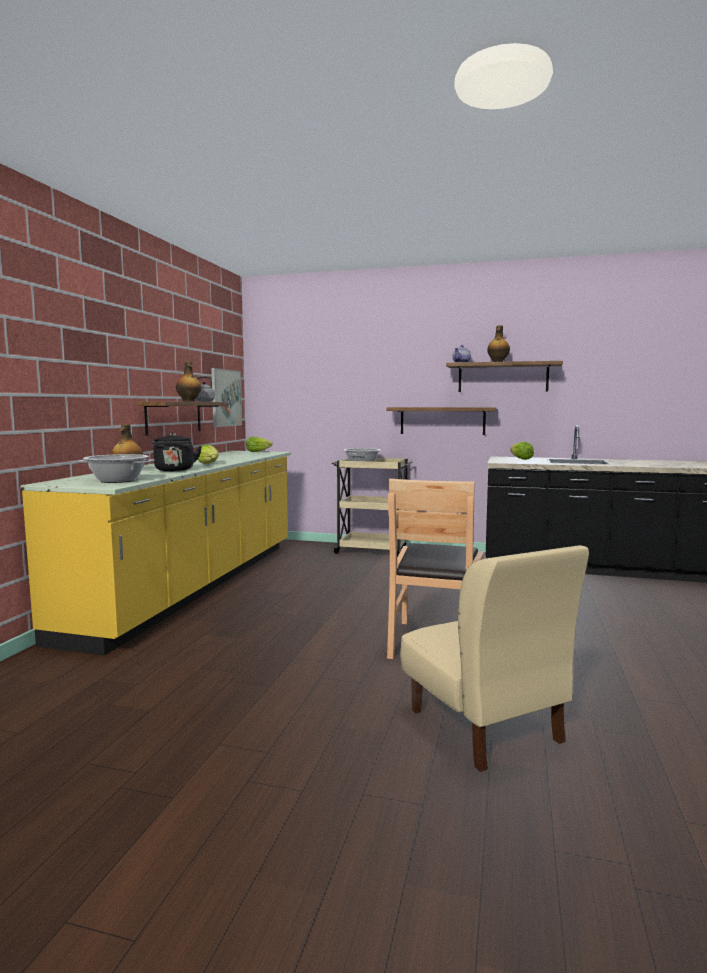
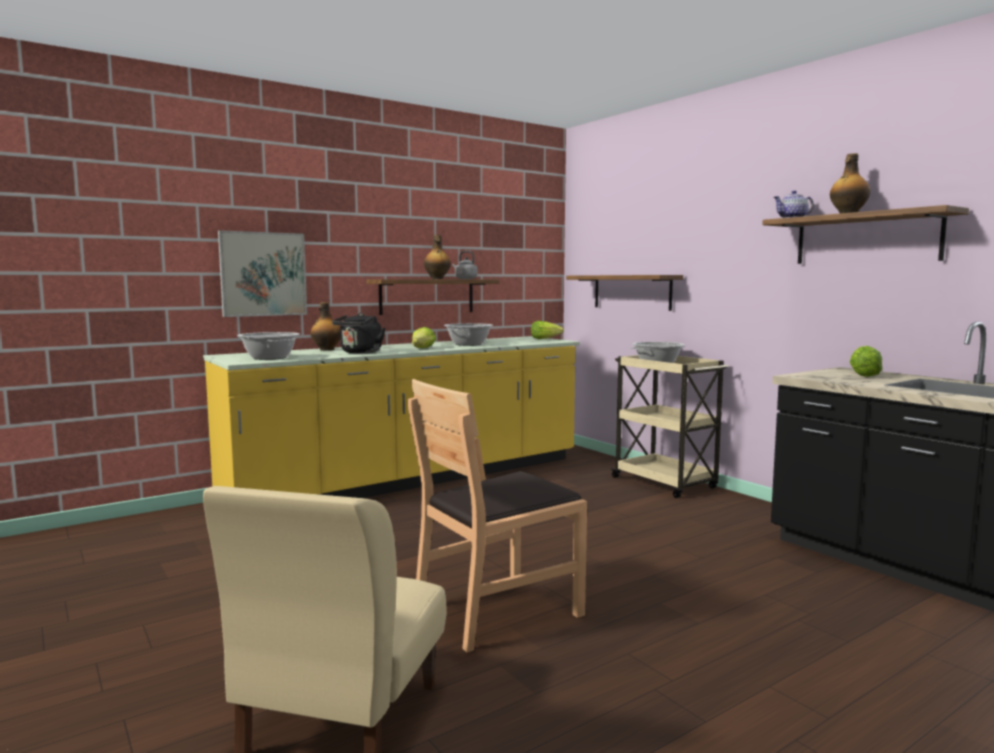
camera: 40 degrees right, 0 degrees up
(225, 458) = (468, 344): none -> cooking pot
(226, 398) = (524, 274): picture -> picture (263, 274)
(442, 420) = (774, 307): shelf -> shelf (632, 292)

